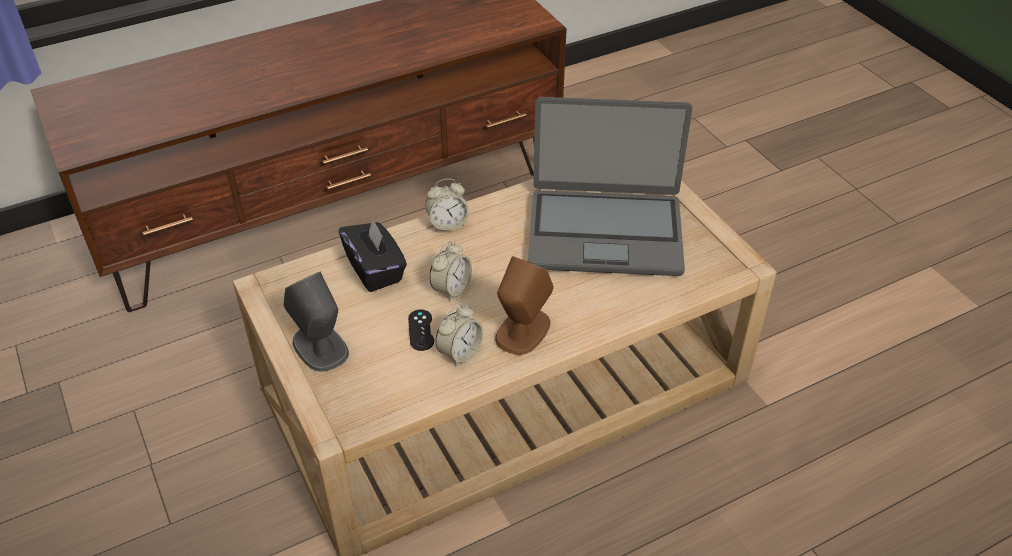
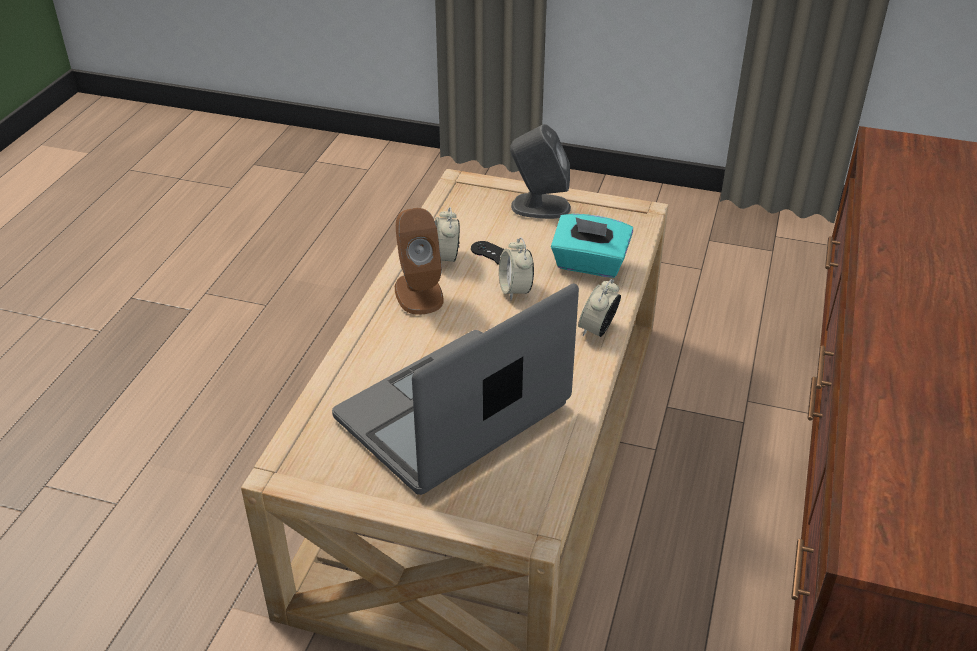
camera: 135 degrees right, 5 degrees down
(375, 270) = (589, 264): black tissue box -> turquoise tissue box

